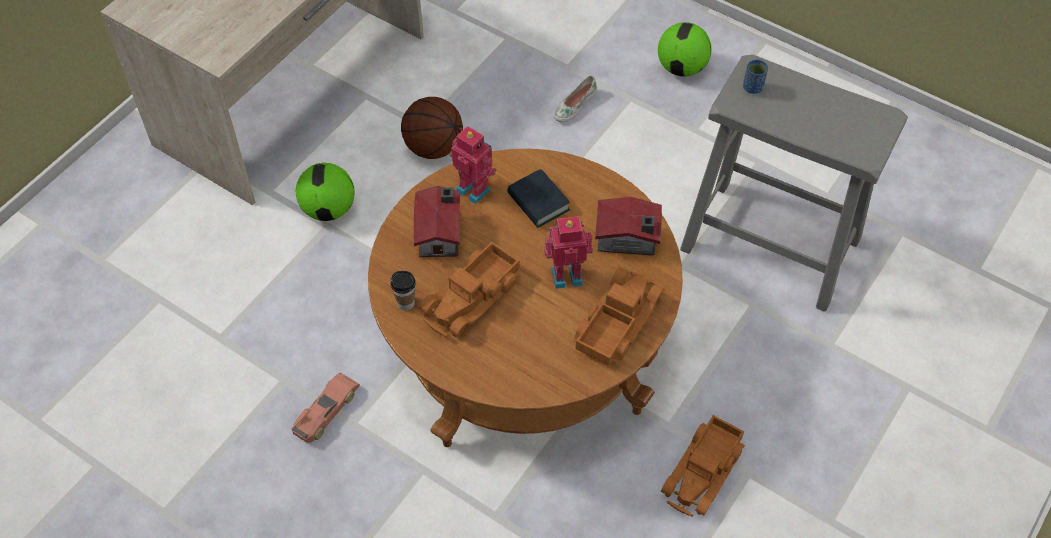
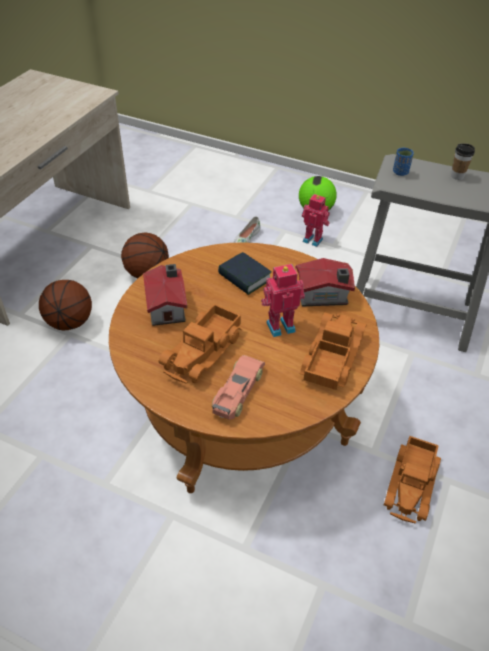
camera: 10 degrees left, 10 degrees down
(326, 411) = (80, 477): toy car -> toy car (238, 391)
(329, 209) = (70, 322): football -> basketball
(405, 303) = (145, 362): cup -> cup (457, 176)
(474, 188) = (190, 273): toy robot -> toy robot (313, 239)

